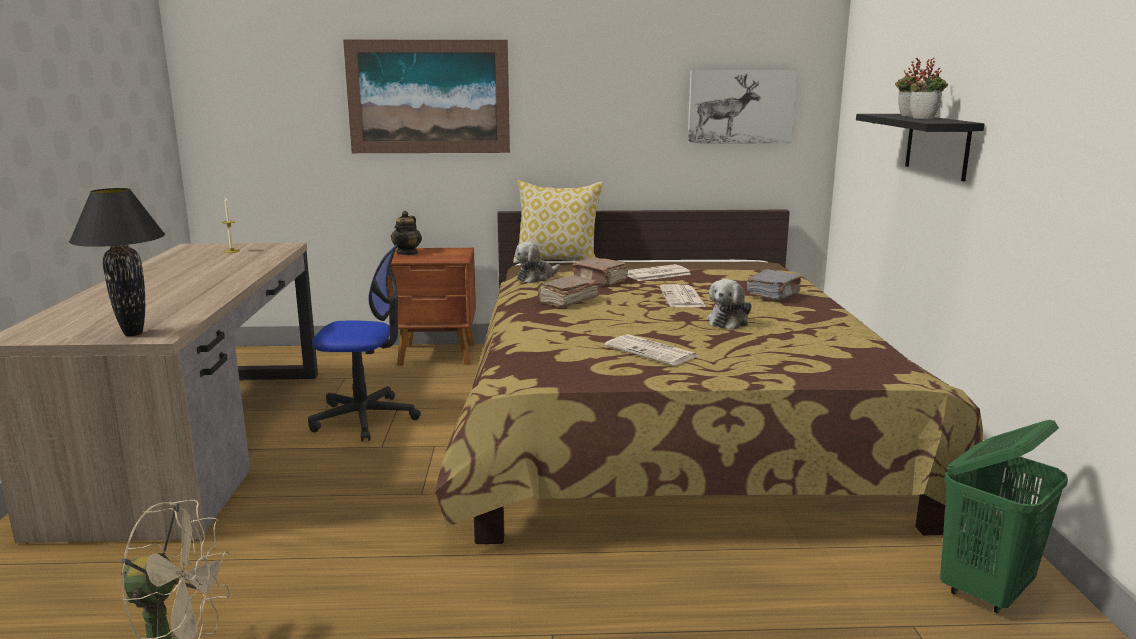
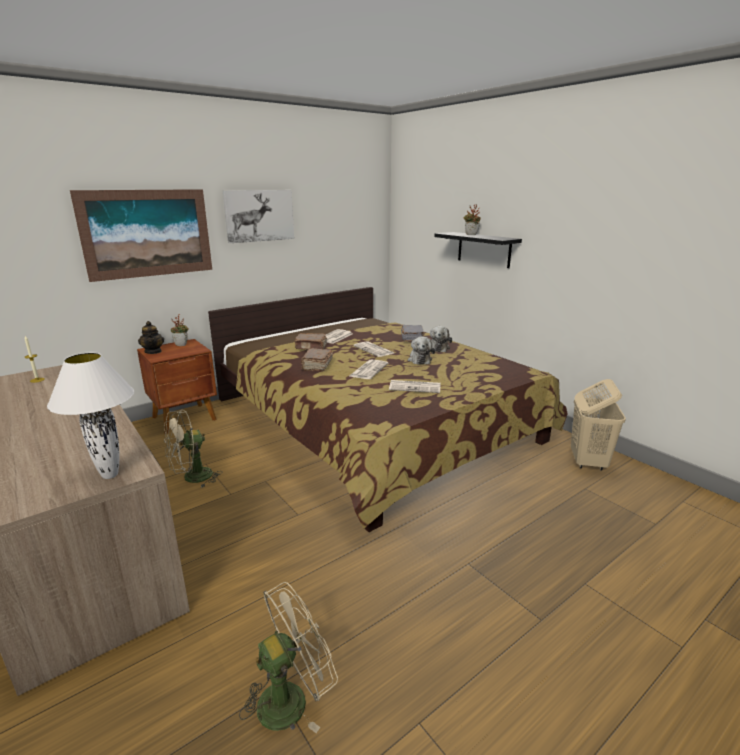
camera: 35 degrees left, 5 degrees up
(132, 334) = (109, 475): black table lamp -> white table lamp
(365, 418) = (192, 478): office chair -> beige fan
(536, 278) = (270, 353): plush toy -> plush toy (438, 347)
(557, 261) = (256, 338): pillow -> none
(626, 318) = (368, 370): none -> newspaper
(740, 106) = (343, 228): picture -> picture (259, 215)
(925, 118) = (485, 236): potted plant -> potted plant (182, 345)
(986, 591) = (587, 462): green laundry basket -> beige laundry basket

